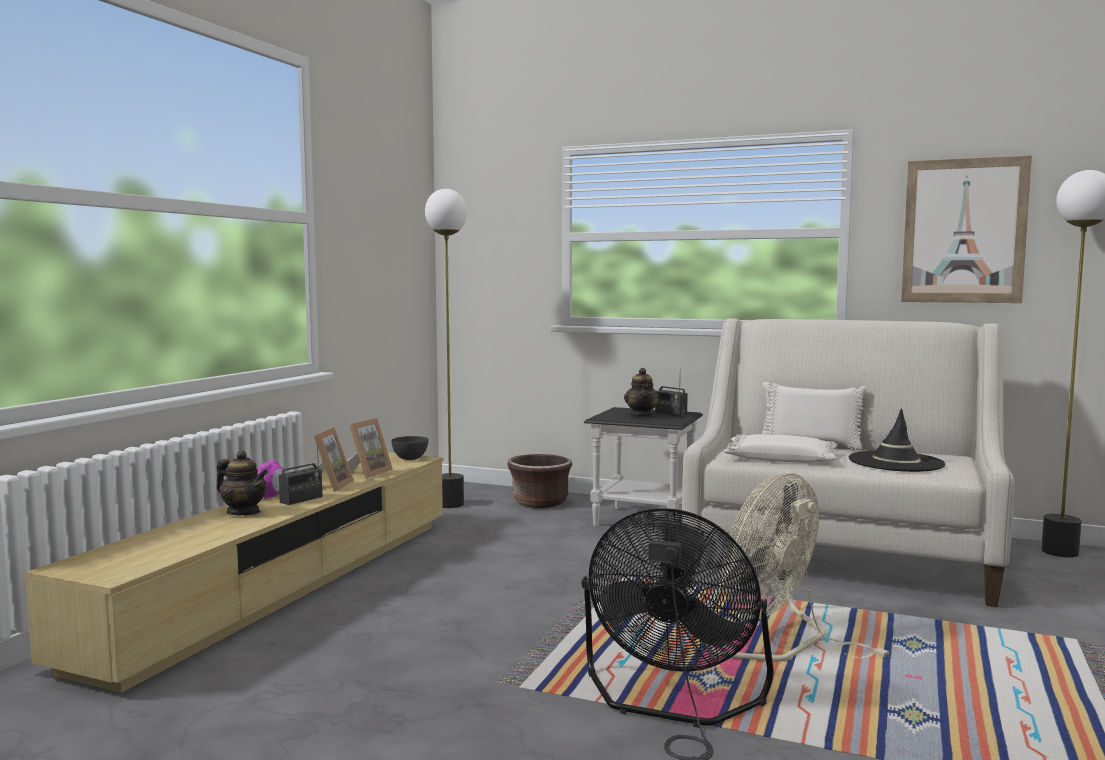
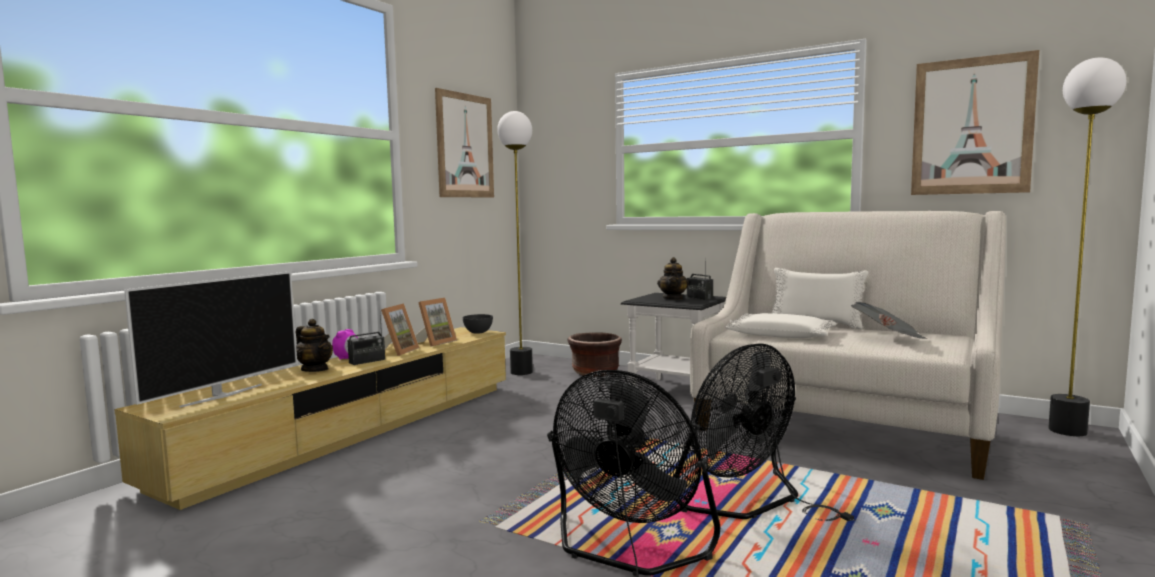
camera: 10 degrees right, 0 degrees up
(153, 549) = (222, 395): none -> television
(381, 228) = (465, 146): none -> picture
(787, 641) = (759, 500): beige fan -> black fan
(895, 462) = (888, 339): black hat -> newspaper

